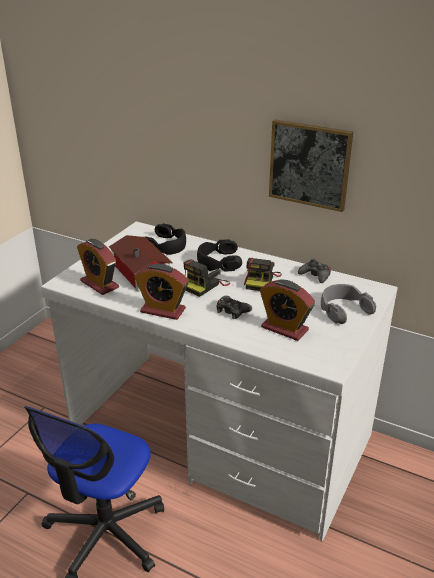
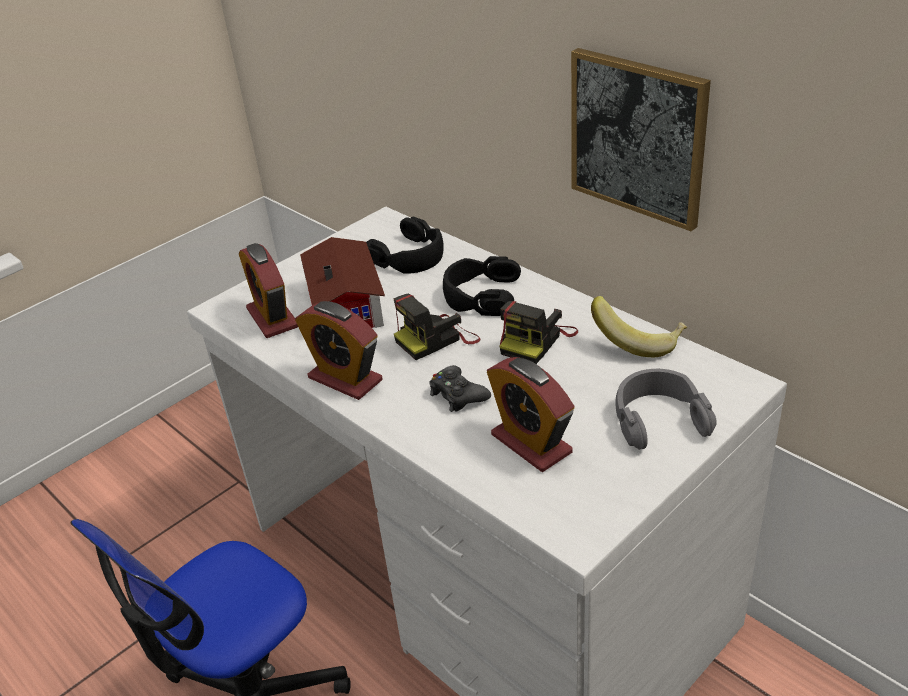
camera: 20 degrees right, 5 degrees up
(315, 275) = (638, 341): black game controller -> banana

